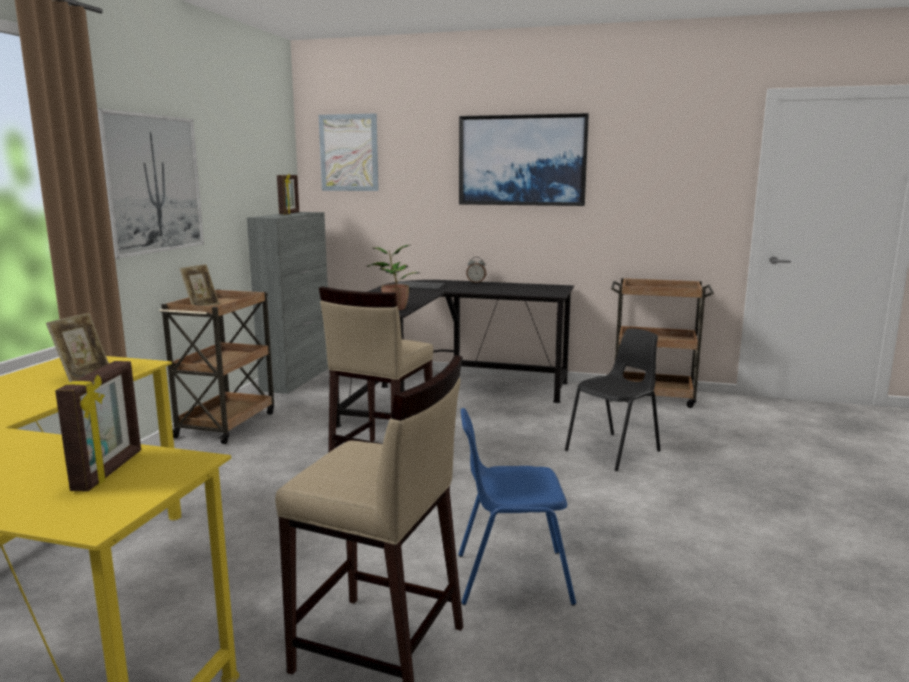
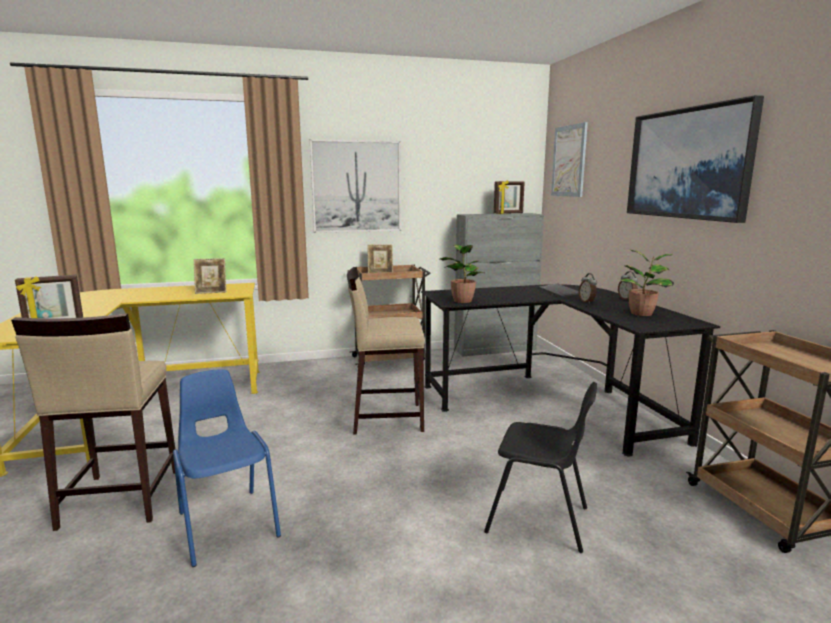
camera: 60 degrees right, 0 degrees up
(466, 289) = (587, 302): none -> alarm clock
(521, 288) = (643, 313): none -> potted plant

